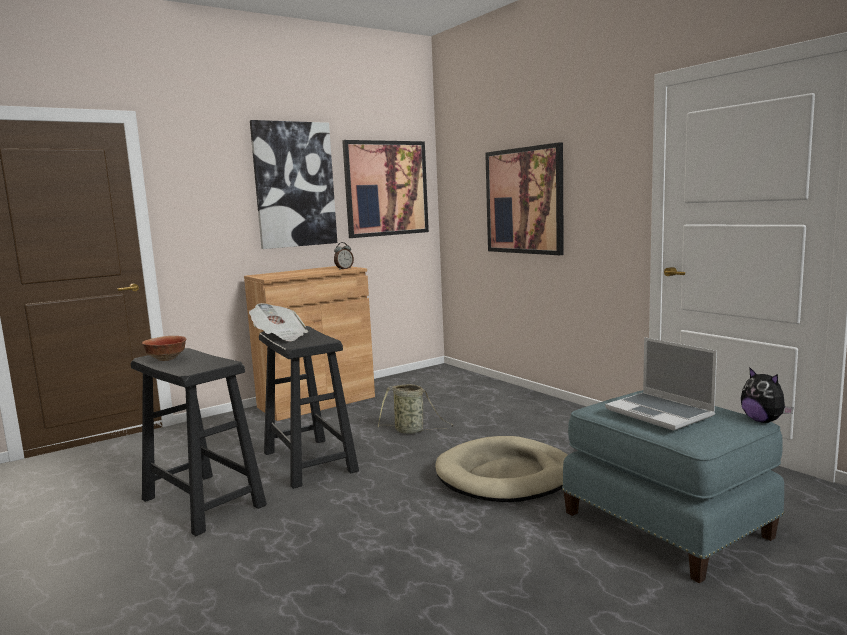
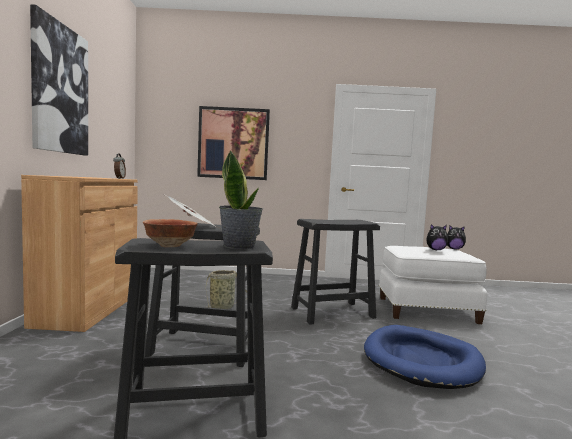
camera: 55 degrees left, 5 degrees down
(194, 366) = (239, 246): none -> potted plant
(386, 188) = (113, 116): picture -> none
(442, 564) = (422, 360): none -> blue dog bed
(506, 475) = (333, 312): beige dog bed -> black stool
(660, 413) = (435, 250): laptop -> plush toy
(667, 523) = (426, 309): blue ottoman -> white ottoman

